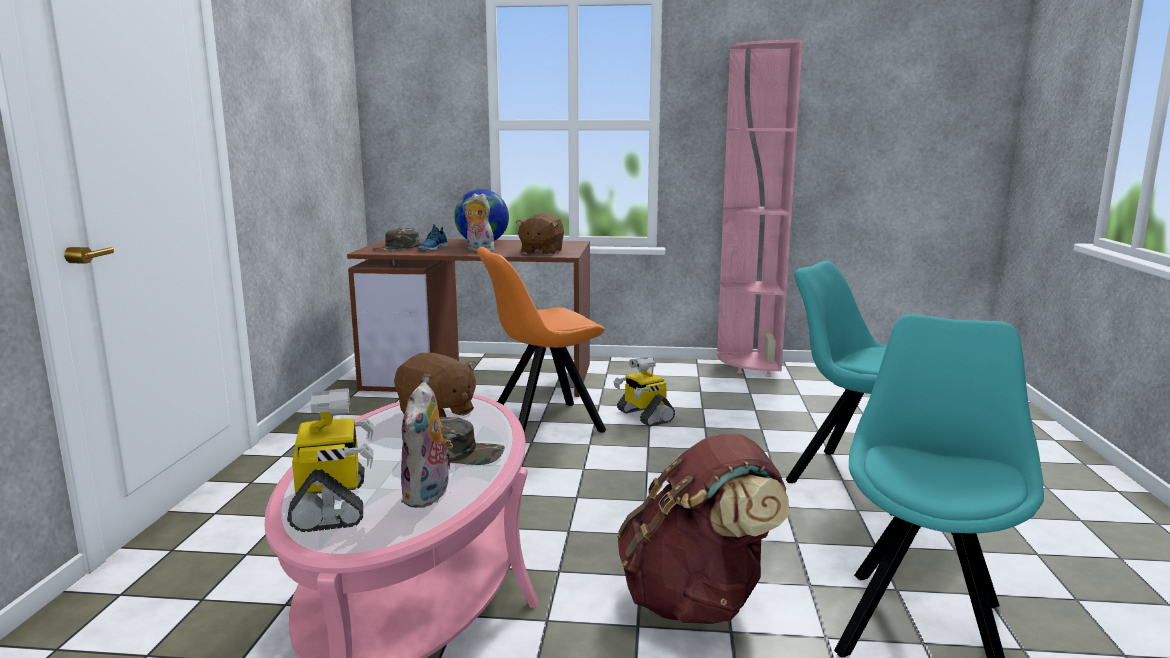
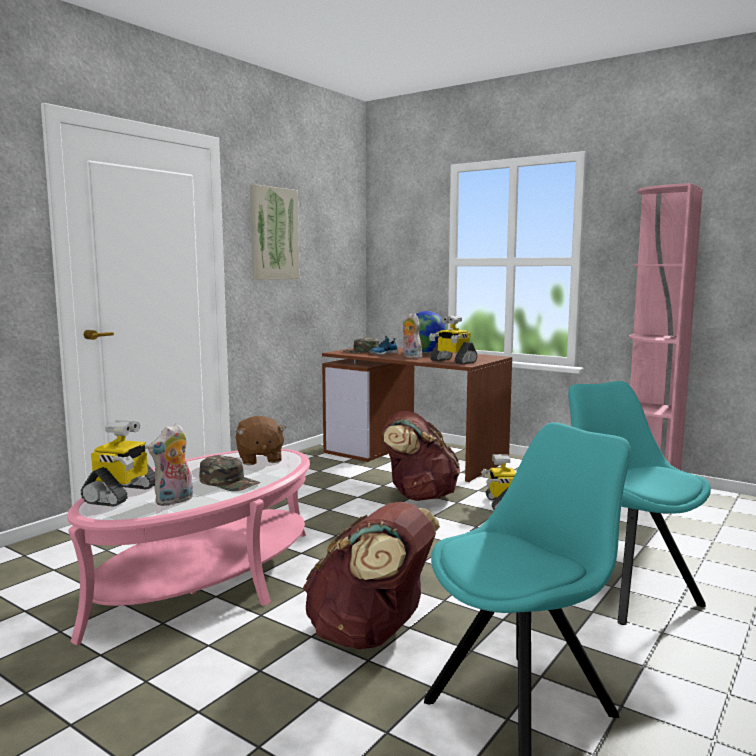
camera: 30 degrees right, 5 degrees down
(272, 82) = (273, 233): none -> picture
(541, 252) = (452, 361): brown plush toy -> toy robot
(544, 424) = (419, 496): orange chair -> brown backpack

